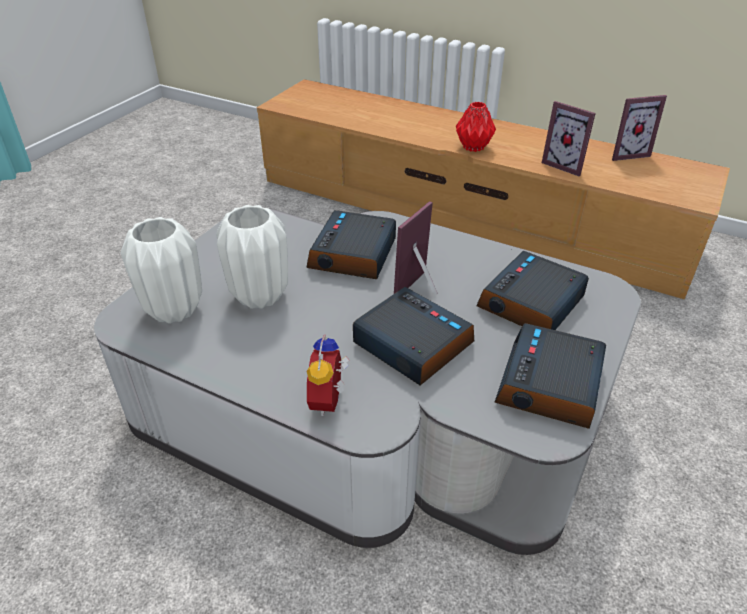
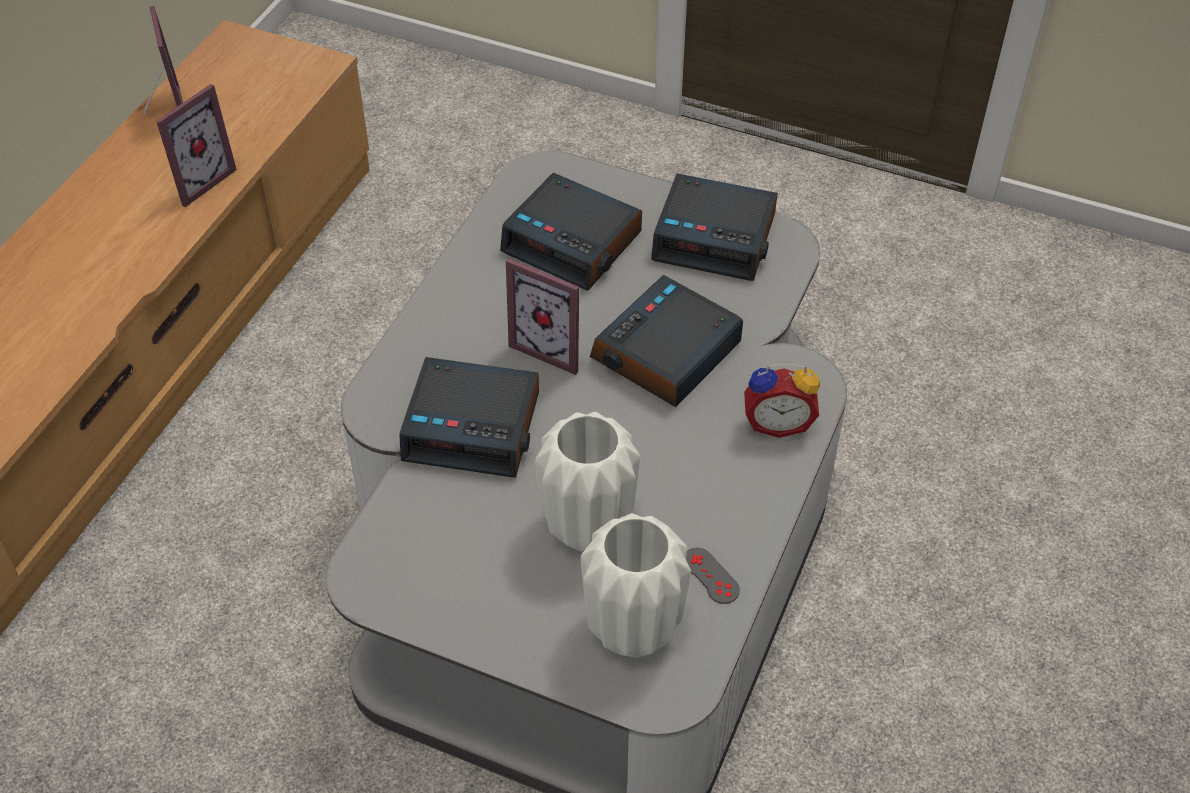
camera: 95 degrees left, 10 degrees up
(199, 348) = (710, 576): none -> grey game controller
(472, 147) = (113, 289): red vase -> none

